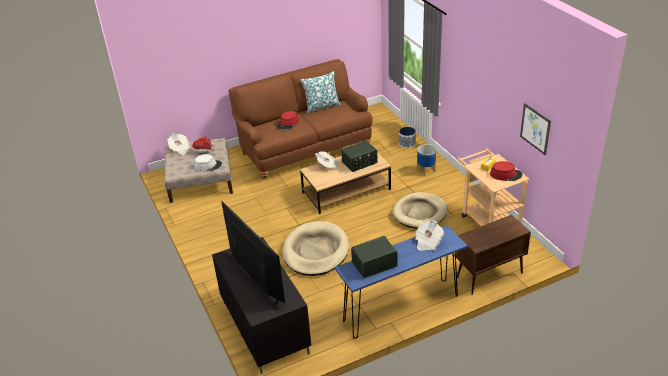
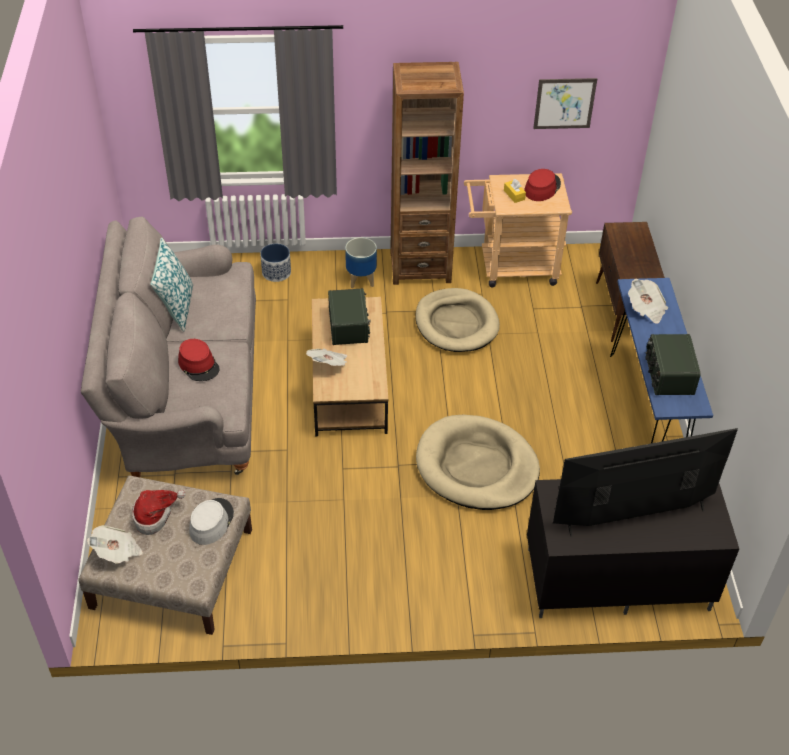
camera: 70 degrees left, 10 degrees up
(304, 147) = (185, 393): brown sofa -> grey sofa
(455, 187) = (420, 267): none -> brown bookcase

